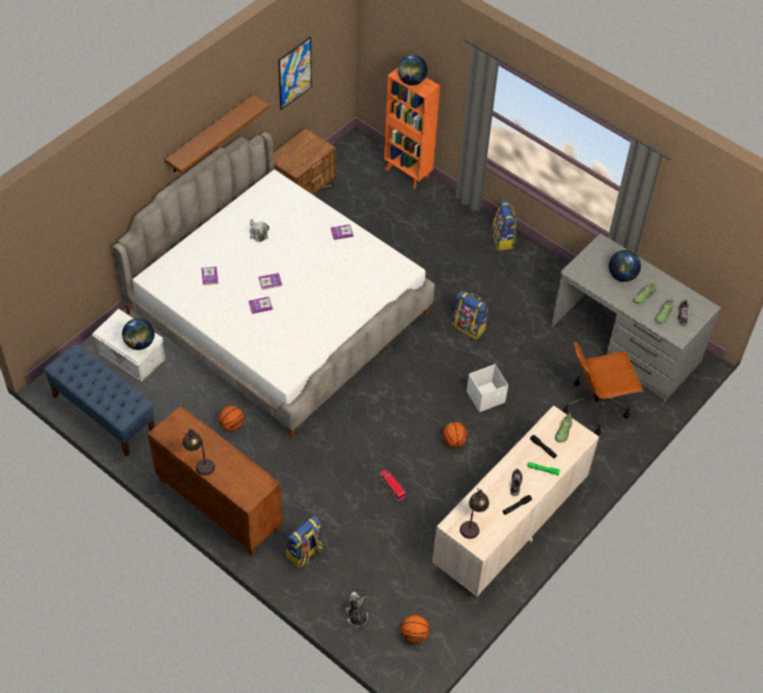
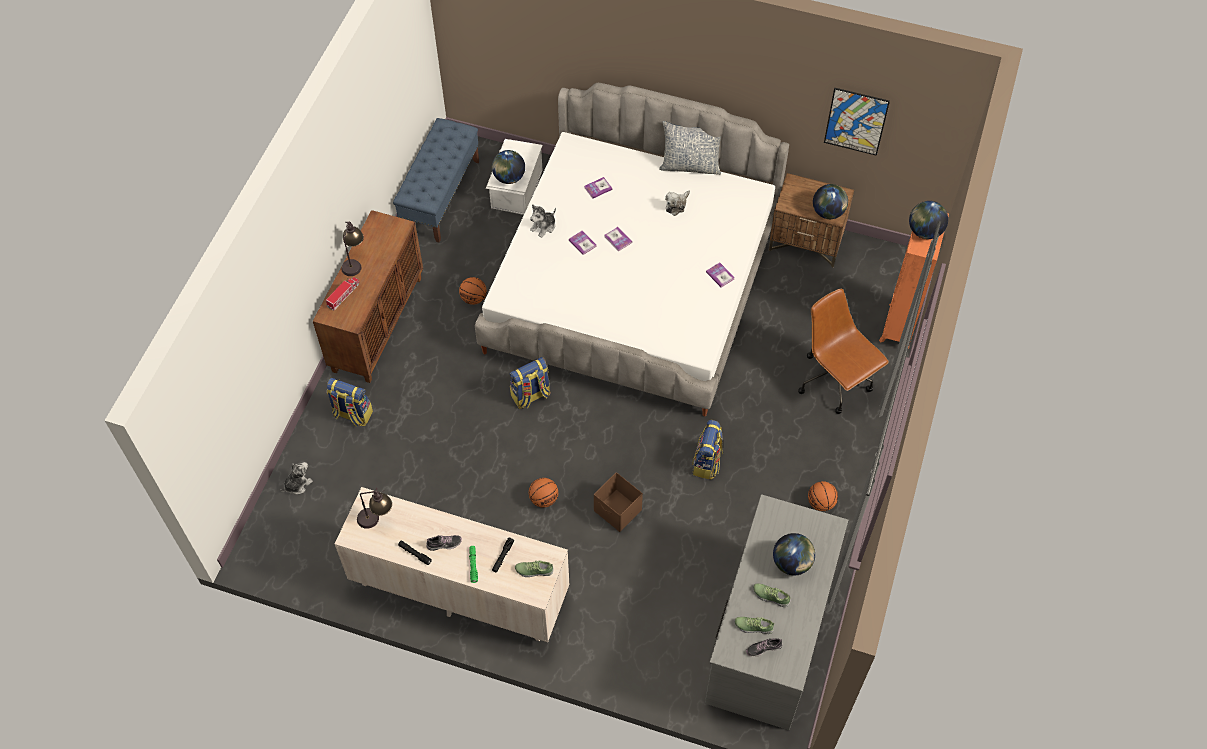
camera: 70 degrees right, 5 degrees up
(210, 135) = (717, 87): brown shelf -> none
(223, 211) = (690, 166): none -> pillow
(228, 325) = (544, 227): none -> plush toy
(318, 150) = (828, 212): none -> globe
(391, 486) = (461, 461): toy truck -> toy truck (343, 295)
(414, 635) = (295, 542): basketball -> basketball (820, 503)
(486, 397) = (618, 511): white storage box -> brown storage box
(503, 239) = (856, 455): backpack -> backpack (530, 396)
(596, 406) = (660, 628): brown office chair -> brown office chair (835, 382)

